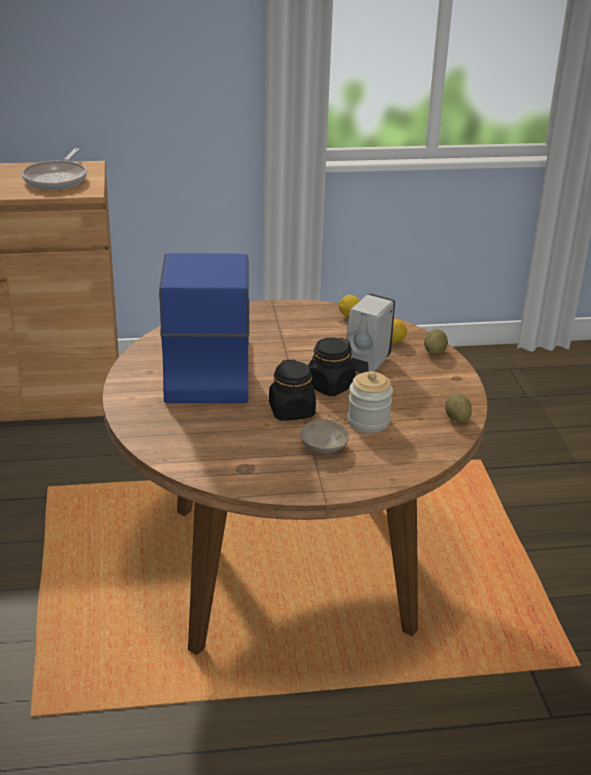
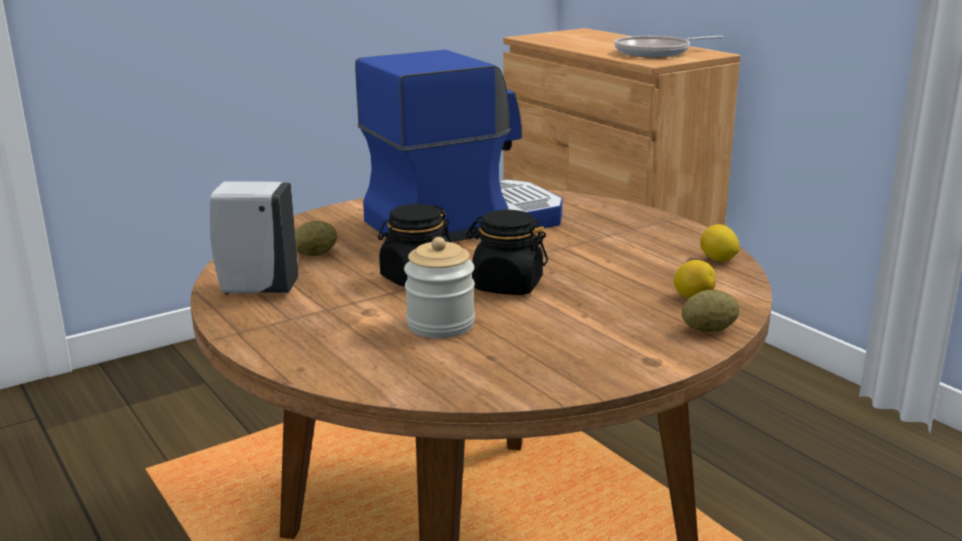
camera: 65 degrees right, 10 degrees down
(322, 446) = (347, 310): beige bowl -> none
(367, 364) = (597, 295): white soap dispenser -> white soap dispenser (256, 290)
(457, 418) = (523, 384): potato -> potato (315, 255)

